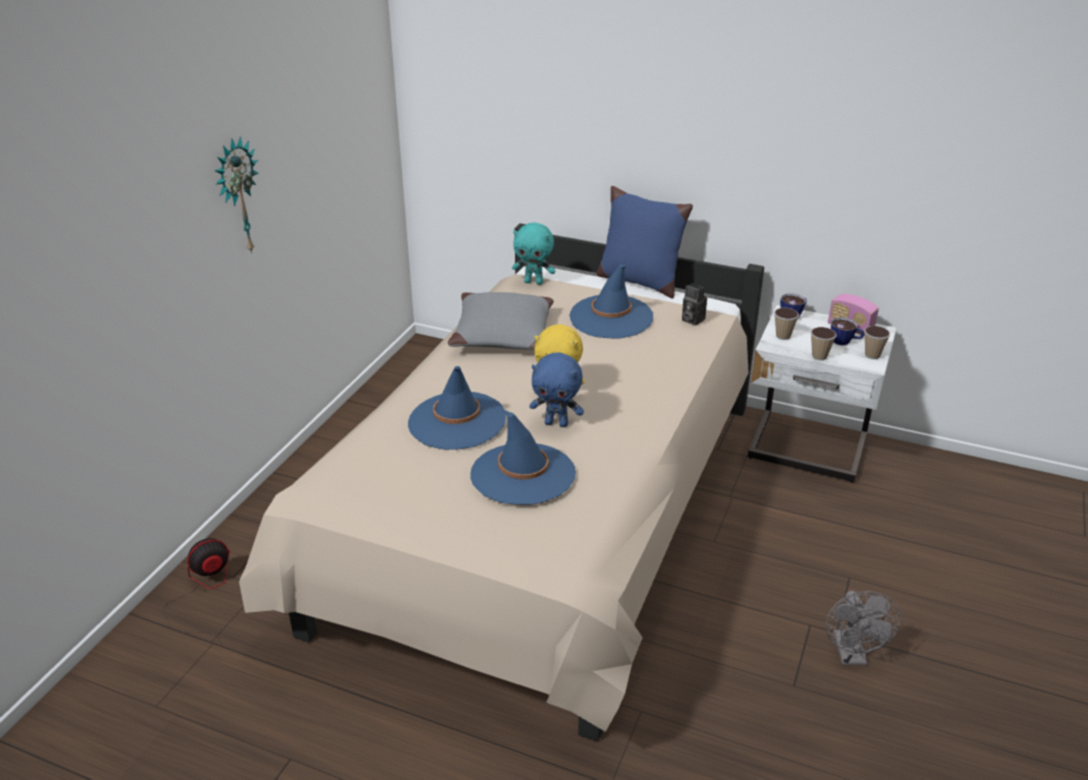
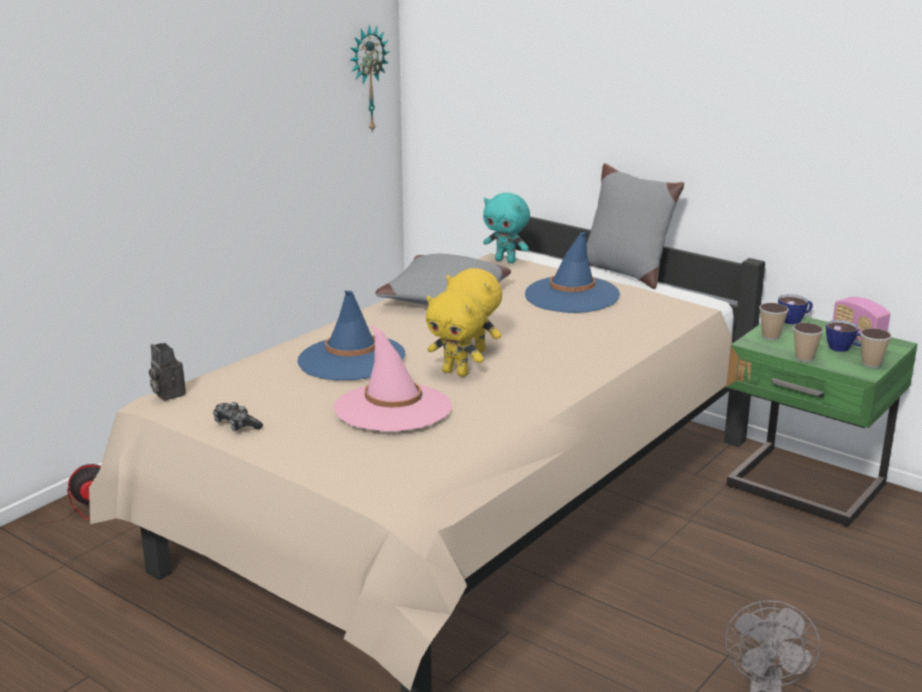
camera: 15 degrees right, 10 degrees down
(237, 197) = (186, 120): wall clock -> wall clock (367, 79)
(393, 517) = (236, 425): none -> game controller
(522, 474) = (392, 408): blue hat -> pink hat
(557, 423) = (456, 372): blue plush toy -> yellow plush toy
(639, 281) = (625, 272): blue pillow -> grey pillow
(691, 319) = (662, 306): camera -> camera (167, 393)
(807, 450) = (804, 489): white nightstand -> green nightstand

